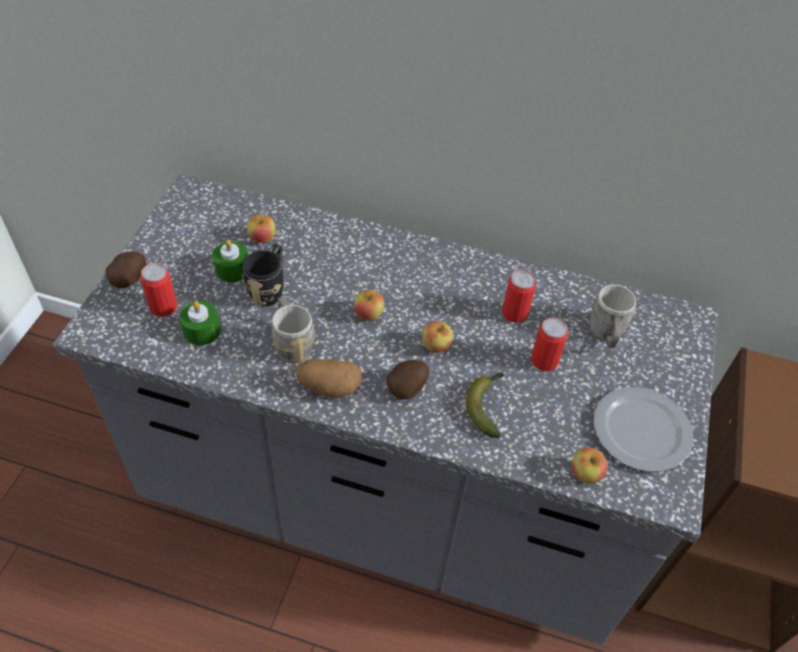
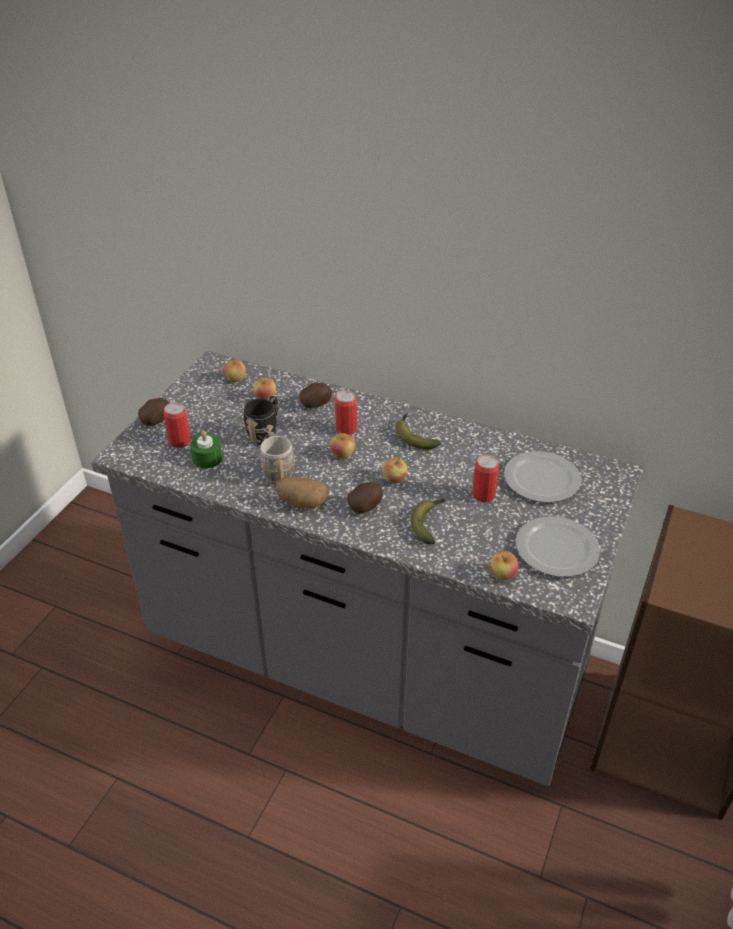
camera: 10 degrees right, 10 degrees down
(221, 214) = (235, 379): none -> apple
(232, 269) = (238, 418): green candle -> none
(326, 244) = (316, 404): none -> potato
(449, 283) = (413, 436): none -> banana
(514, 313) = (465, 460): can -> can (346, 429)
(606, 335) = (540, 480): grey mug -> plate

